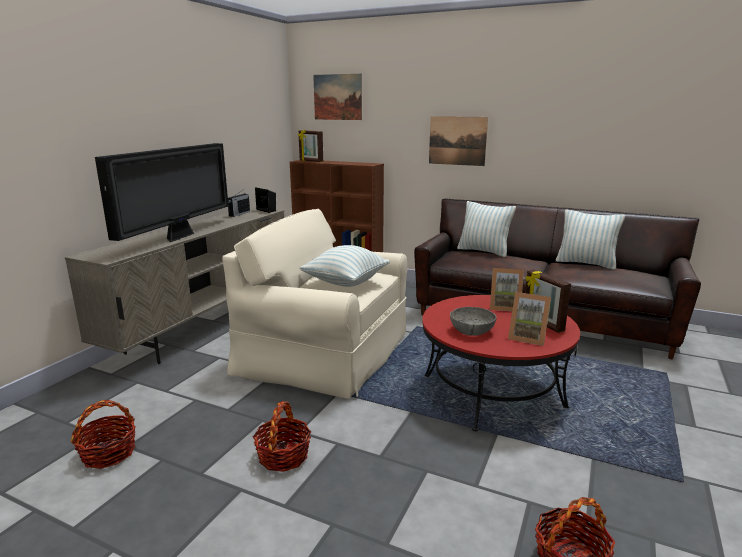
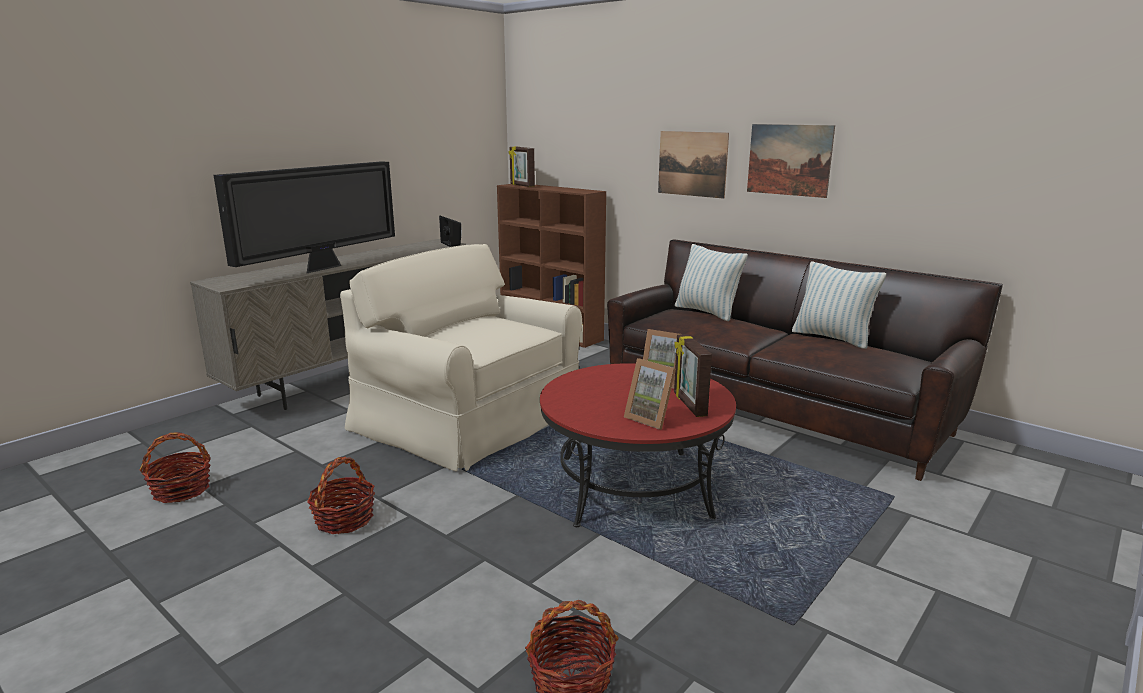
camera: 15 degrees right, 0 degrees up
(239, 214) = (415, 246): radio -> none
(337, 97) = (557, 105): picture -> picture (789, 160)
(345, 282) = (483, 334): pillow -> none
(471, 331) = (590, 403): grey bowl -> none

